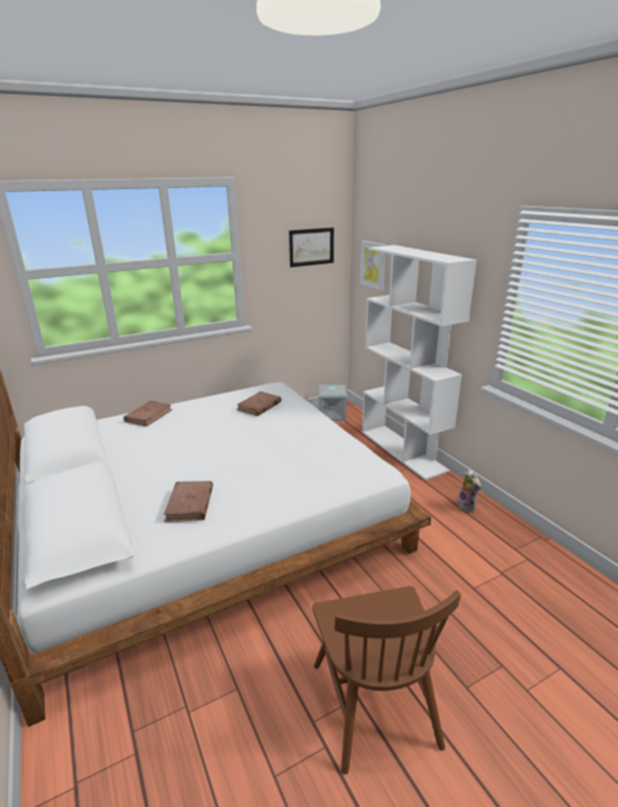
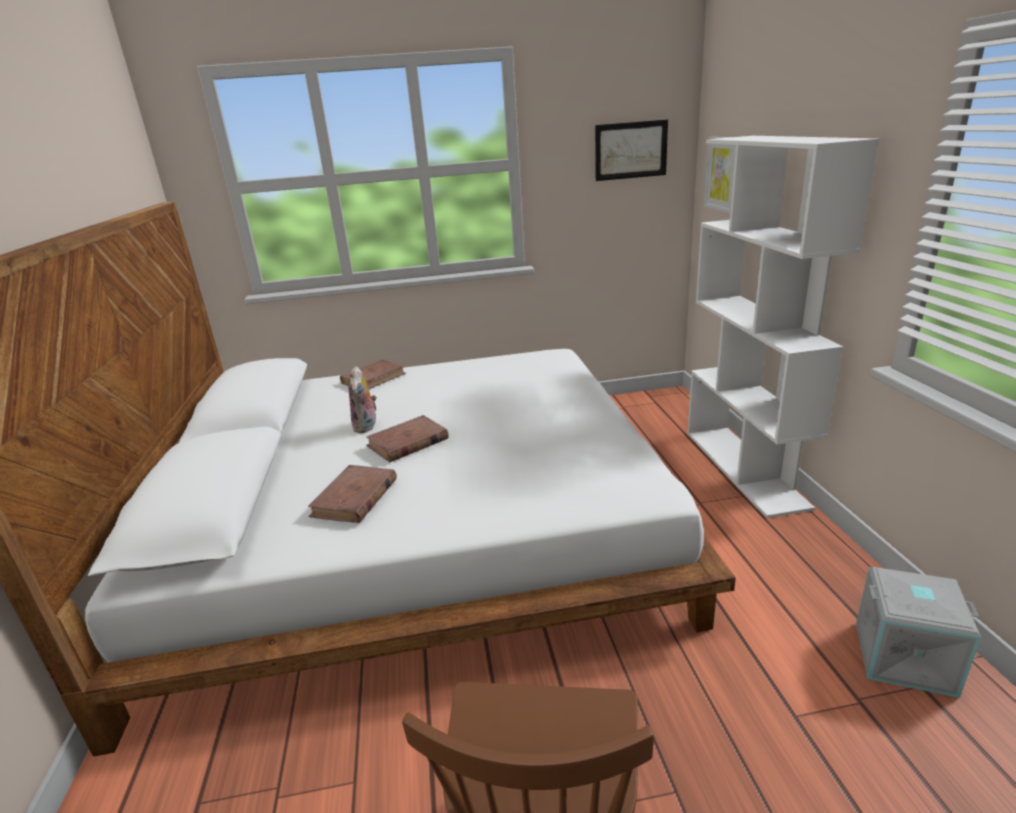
camera: 20 degrees right, 0 degrees up
(259, 406) = (519, 377): brown book -> brown book (407, 442)
(332, 414) = (651, 405): grey storage box -> grey storage box (904, 656)
(468, 506) = (830, 572): plush toy -> plush toy (367, 426)

